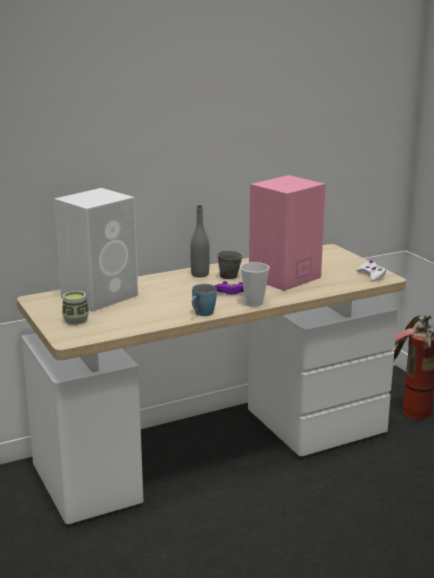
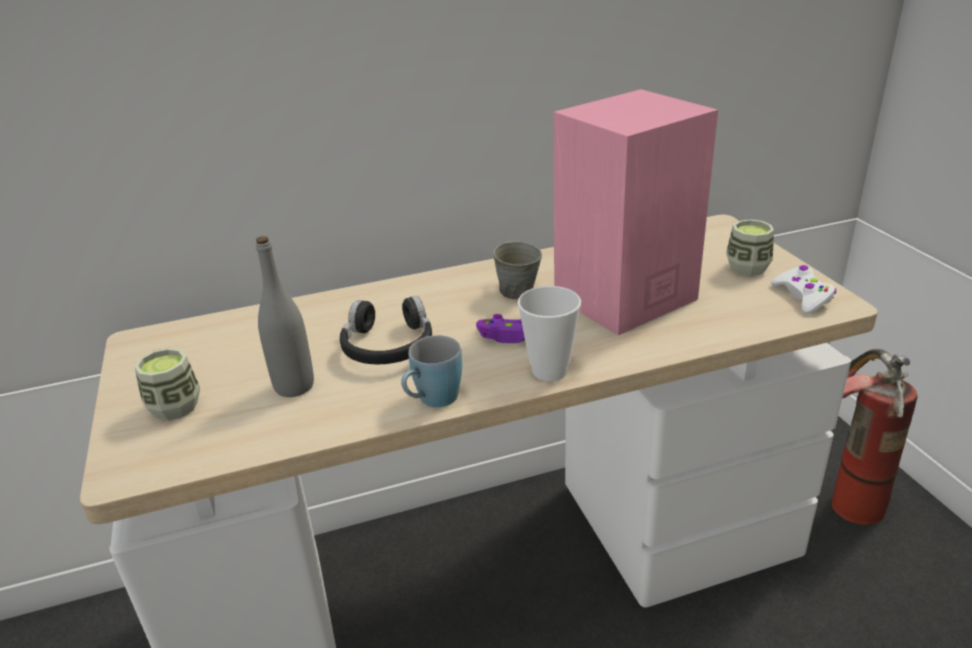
camera: 10 degrees right, 10 degrees up
(101, 296) = (259, 337): white speaker -> none
(171, 297) = (388, 345): none -> black headphones
(200, 274) = (464, 285): grey bottle -> grey bottle (294, 386)
(344, 265) = (747, 268): none -> cup

